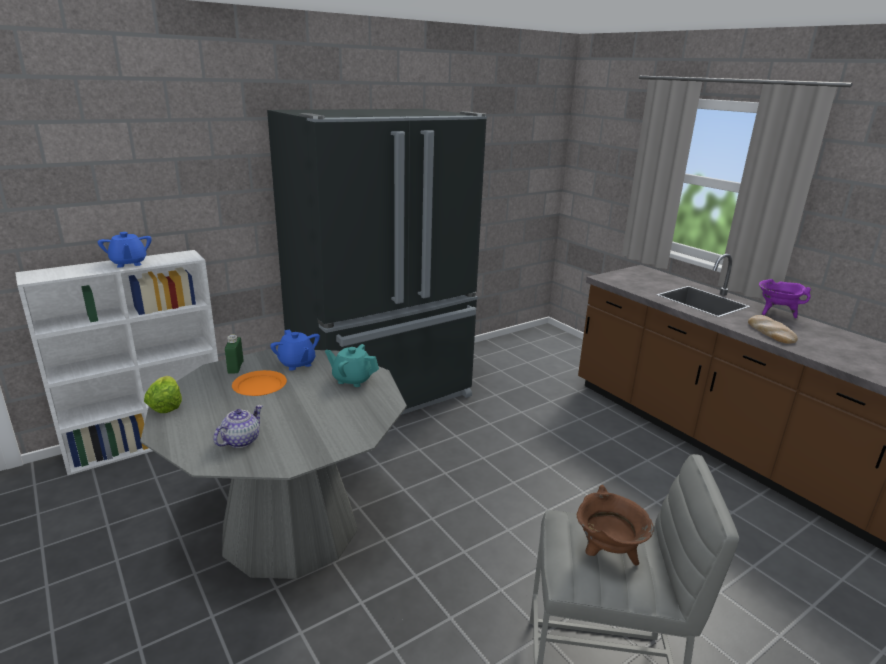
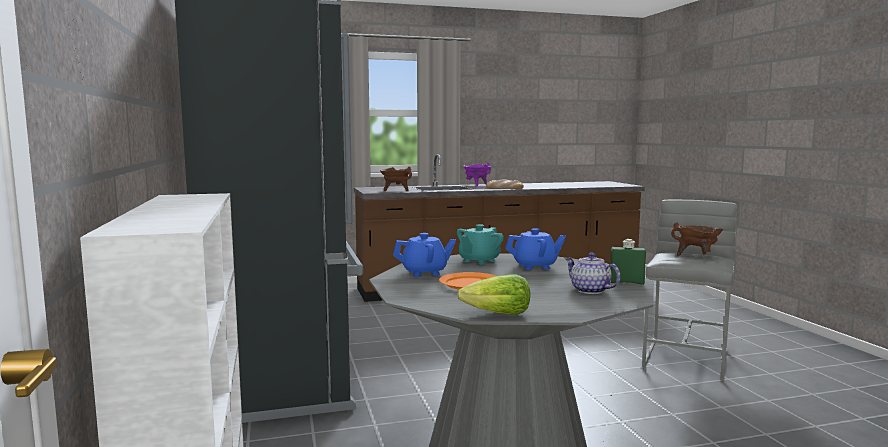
camera: 70 degrees left, 15 degrees down
(129, 263) = (180, 205): blue teapot -> blue teapot (535, 266)
(235, 367) = (411, 290): green bottle -> green bottle (626, 282)
(633, 285) = (396, 190): none -> brown cooking pot

